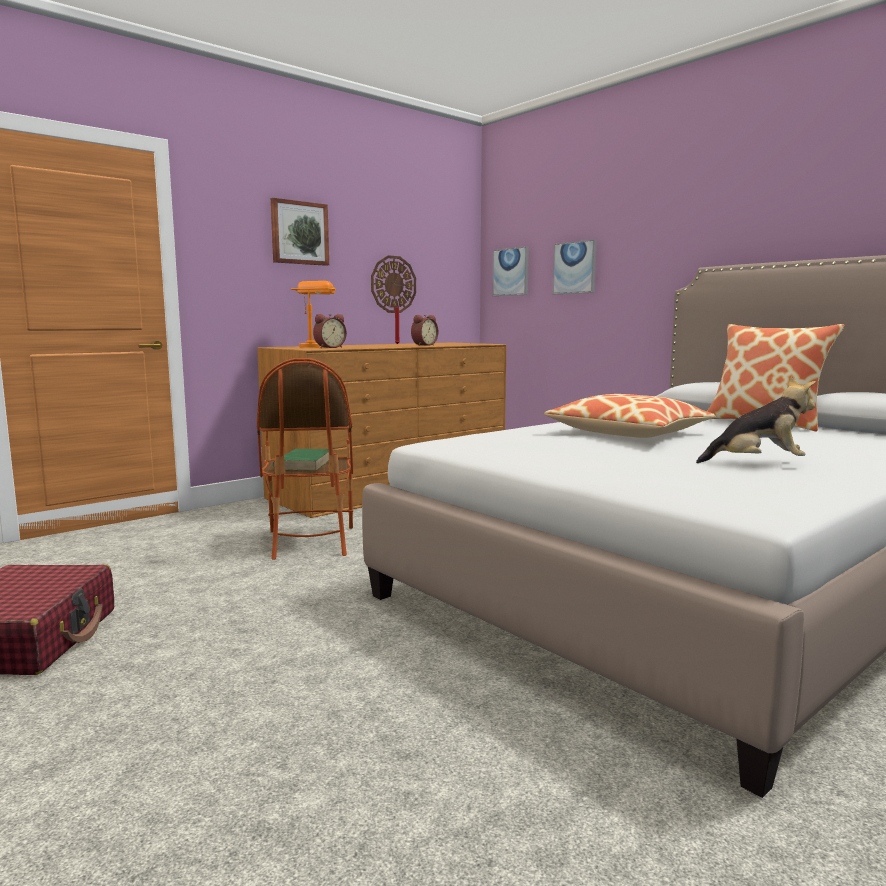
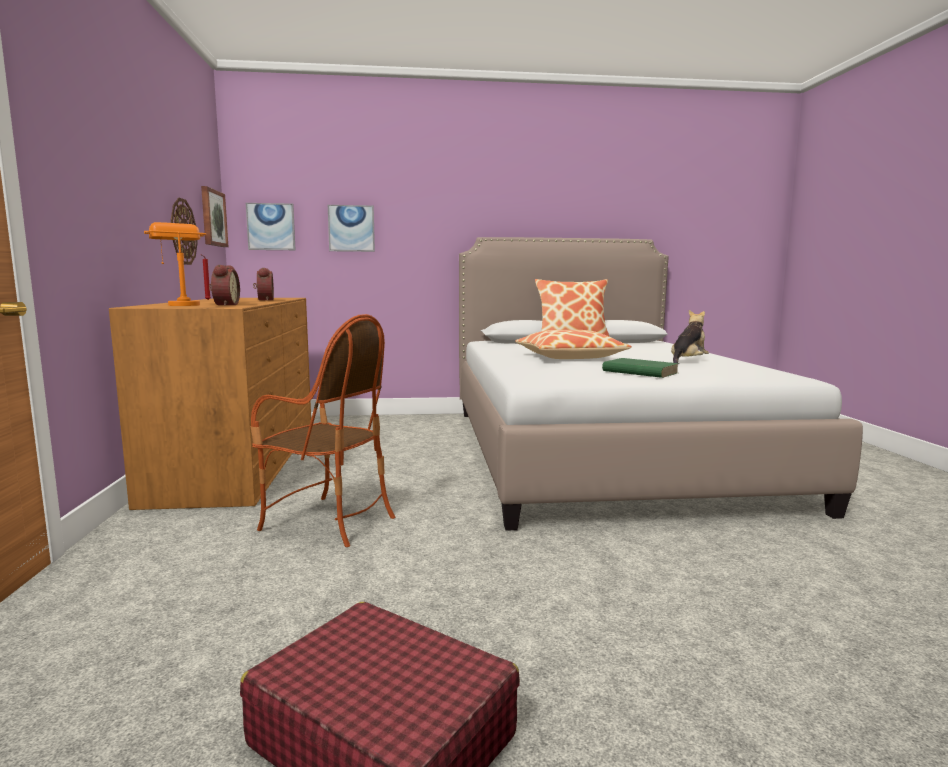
camera: 55 degrees left, 0 degrees up
(299, 233) = (119, 157): picture -> picture (212, 218)
(304, 463) = (314, 436): green book -> green book (639, 372)

